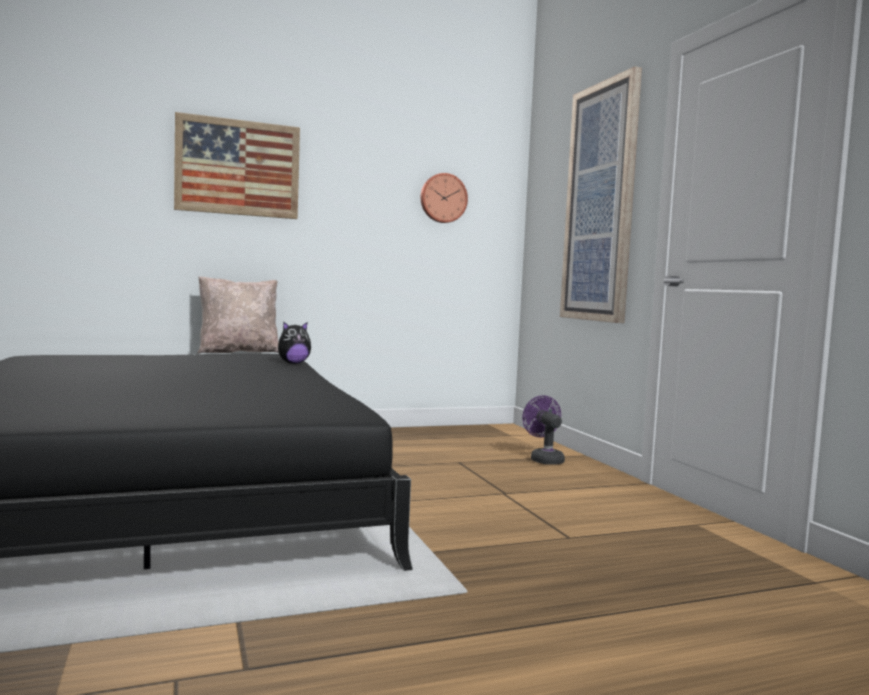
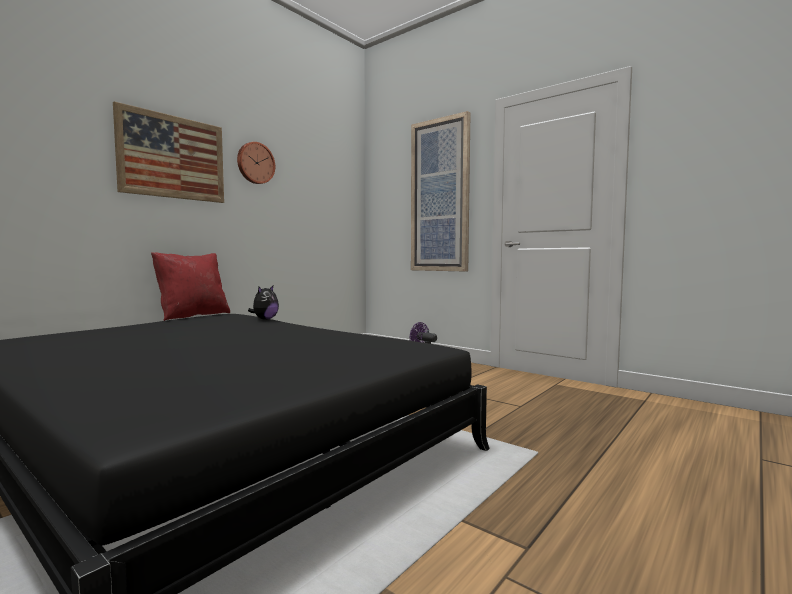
camera: 30 degrees left, 0 degrees up
(238, 352) = (192, 316): beige pillow -> red pillow
(443, 198) = (319, 189): wall clock -> wall clock (255, 163)

